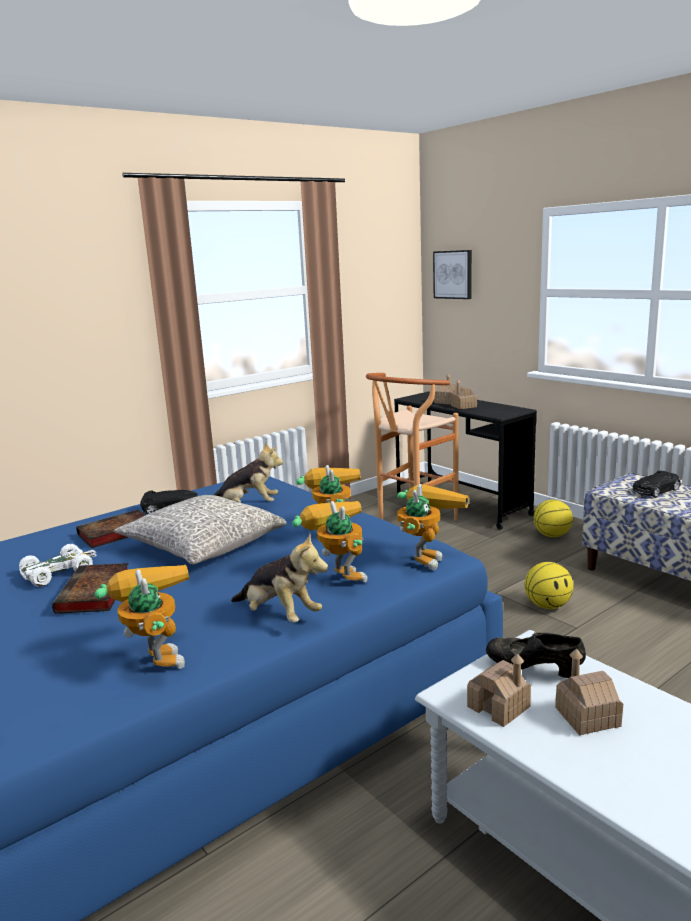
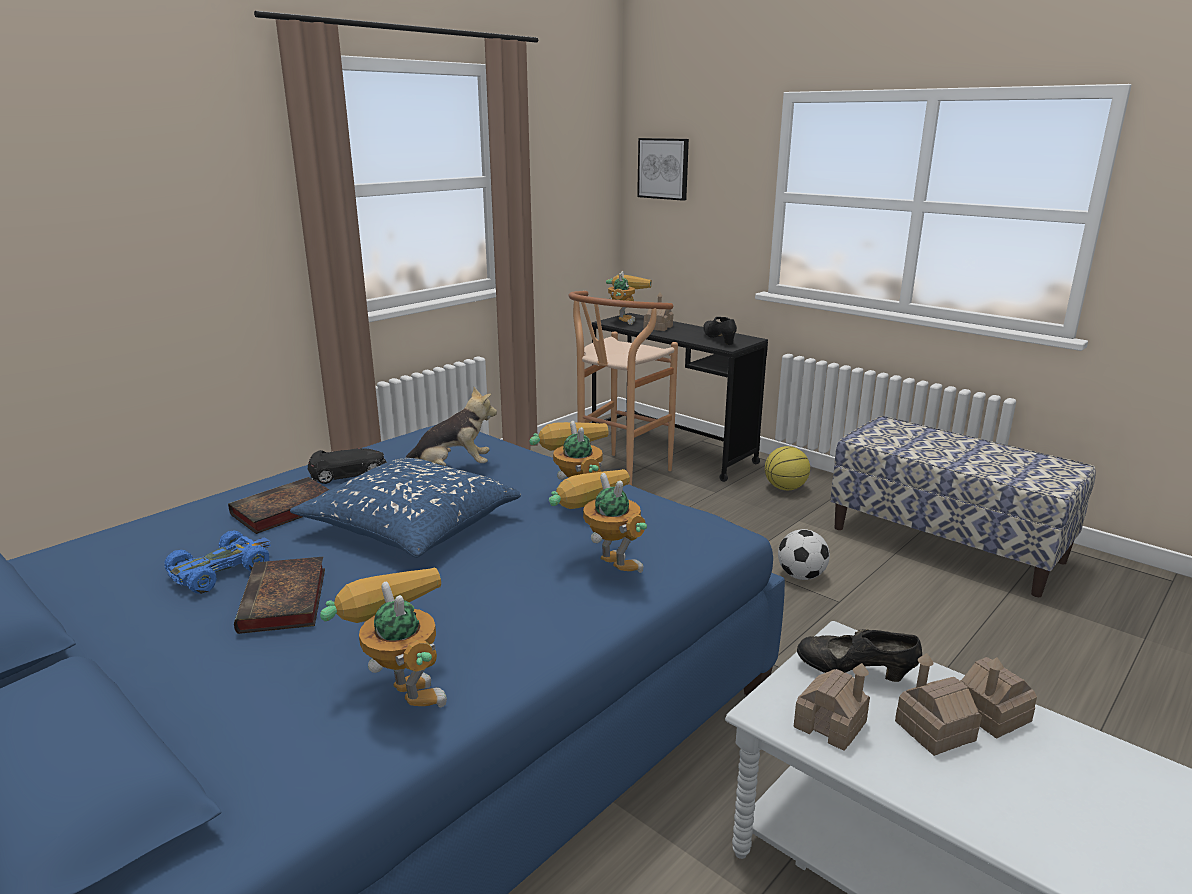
camera: 10 degrees left, 5 degrees up
(58, 572) = (221, 571): white toy car -> blue toy car
(202, 546) = (409, 527): grey pillow -> blue pillow
(279, 615) = (548, 623): plush toy -> none
(426, 556) = (702, 534): toy robot -> toy robot (624, 320)
(463, 406) = (680, 333): toy house -> toy house (991, 714)
(494, 411) = (719, 340): none -> black shoe
(548, 606) = (801, 576): basketball -> football
(655, 491) = (915, 438): black toy car -> none

